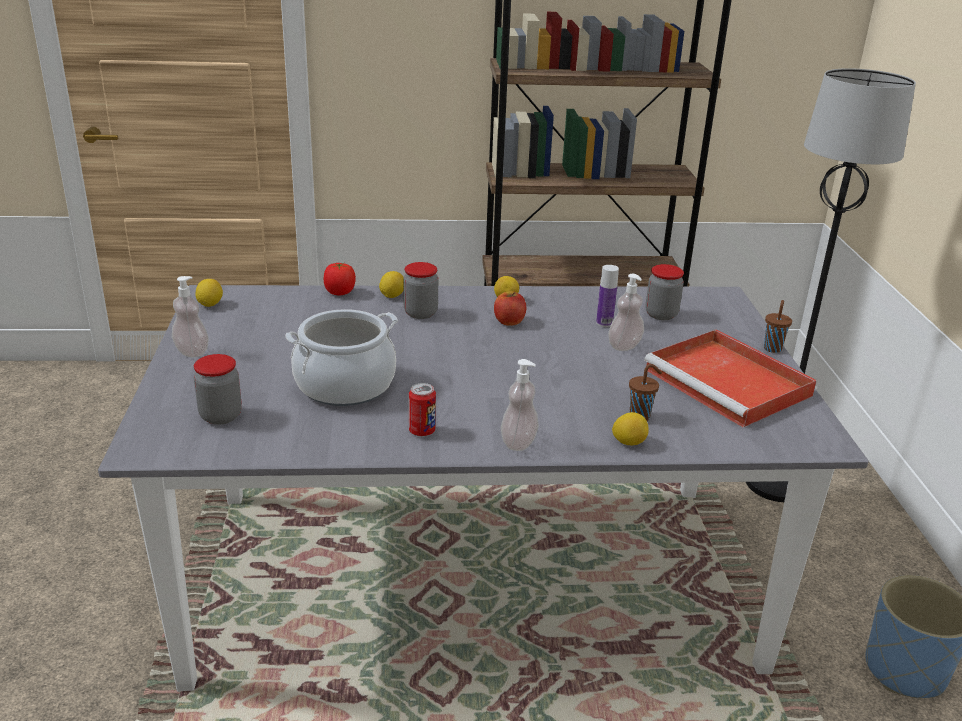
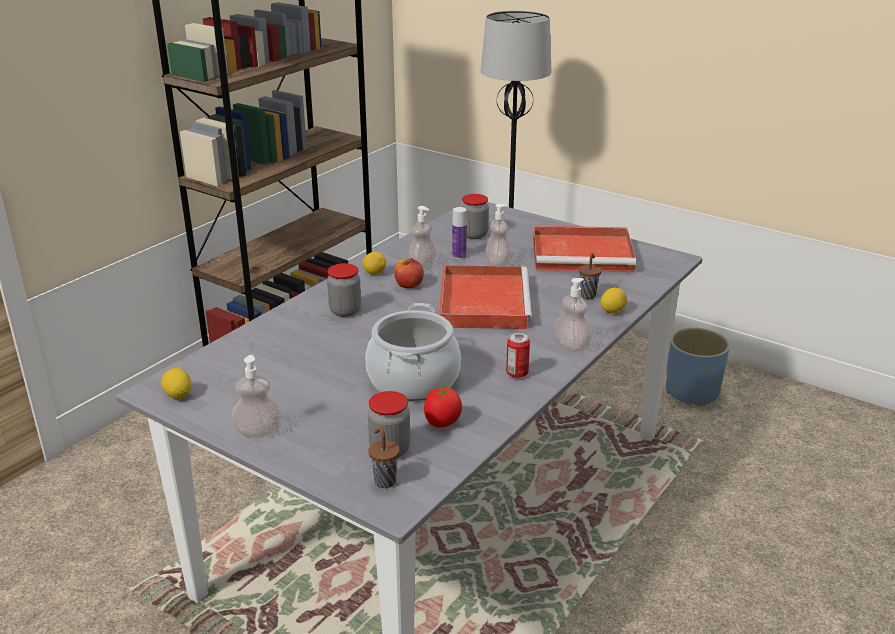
camera: 50 degrees left, 0 degrees up
(340, 293) = (256, 330): tomato -> tomato (442, 422)
(392, 296) = (298, 311): lemon -> none
(536, 365) = (483, 301): none -> red tray
(556, 314) = (422, 265): none -> soap dispenser
(772, 348) = (561, 224): brown cup -> brown cup (384, 481)

